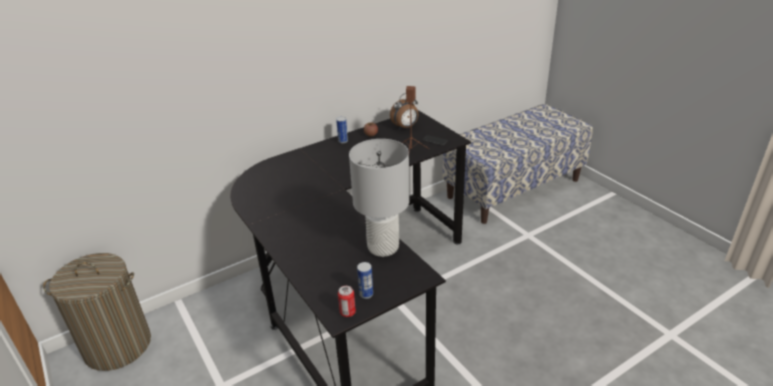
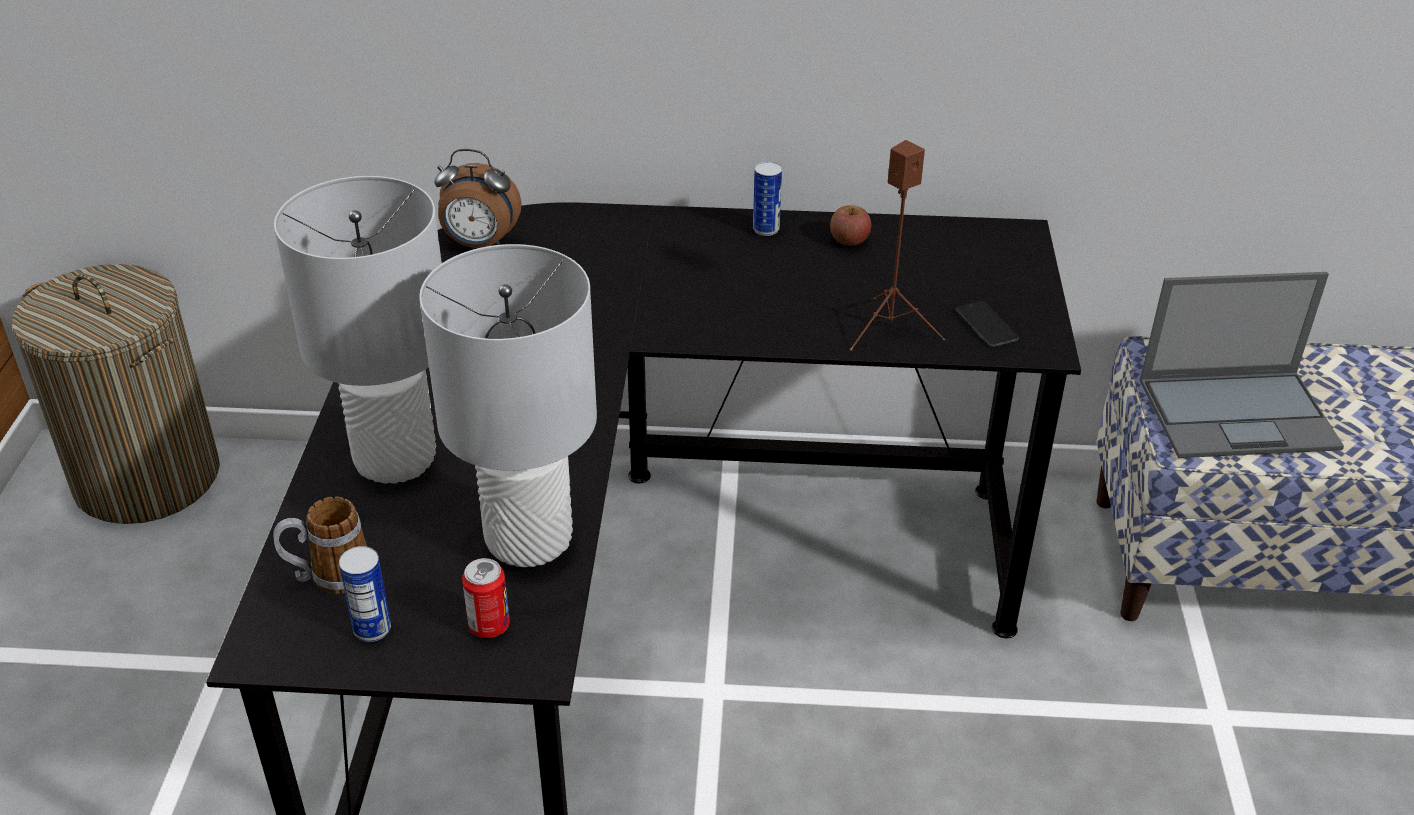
camera: 35 degrees right, 5 degrees up
(312, 250) = (395, 464): none -> grey table lamp
(333, 289) = (330, 577): none -> mug
(347, 312) = (291, 647): can -> can (489, 626)
(405, 127) = (956, 256): alarm clock -> alarm clock (480, 244)
(492, 146) = (1239, 414): none -> laptop

